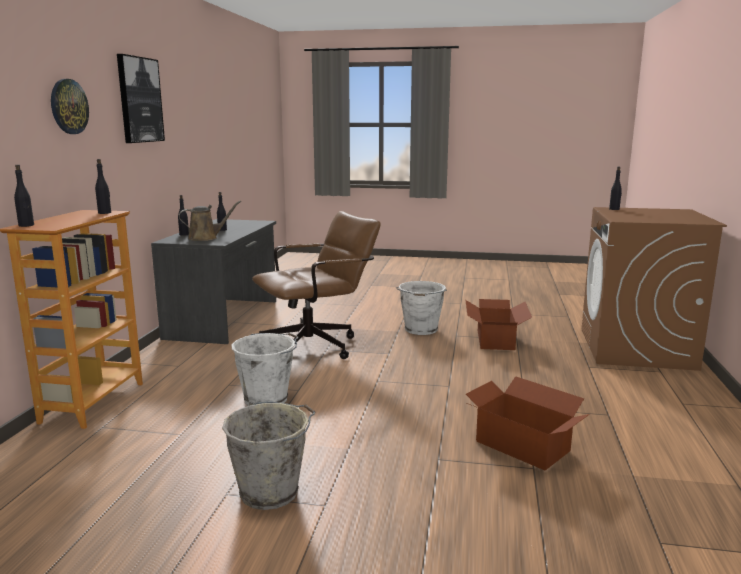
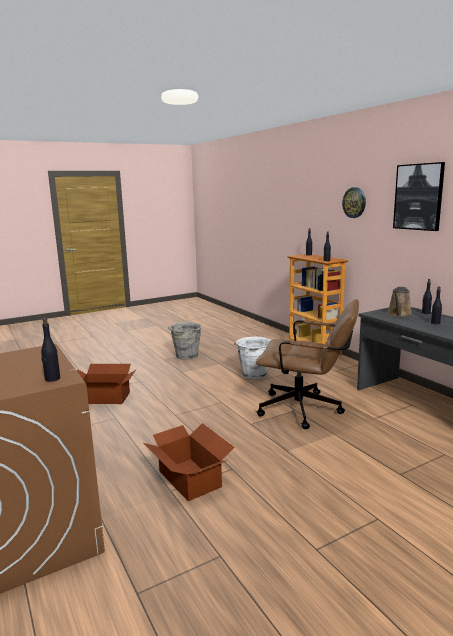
camera: 140 degrees right, 0 degrees up
(318, 346) = (307, 410): brown office chair -> brown office chair turned 90 degrees counterclockwise
(421, 330) = (272, 462): white bucket -> none

